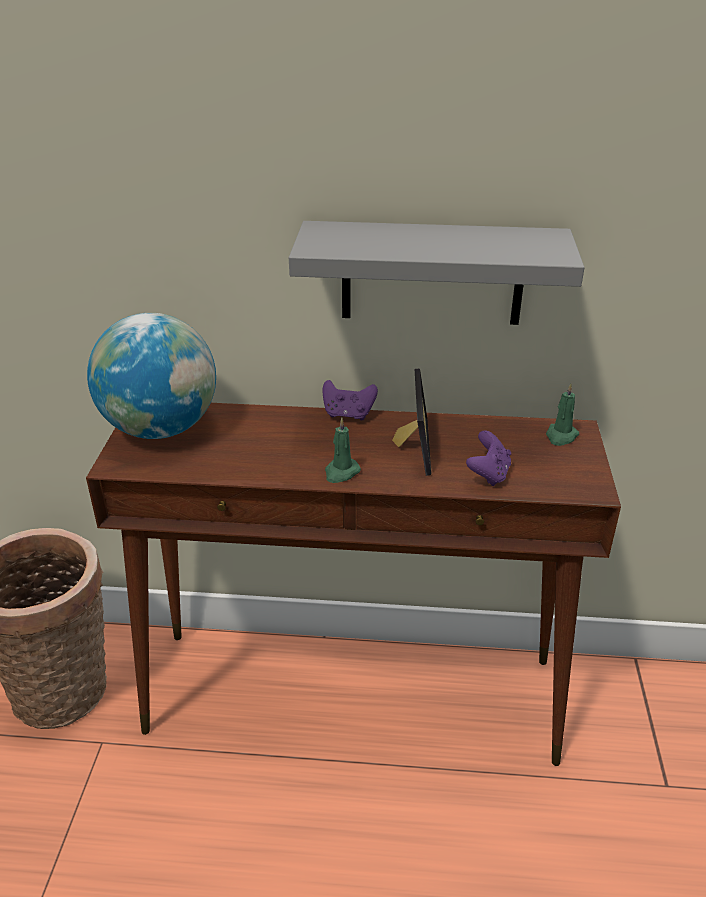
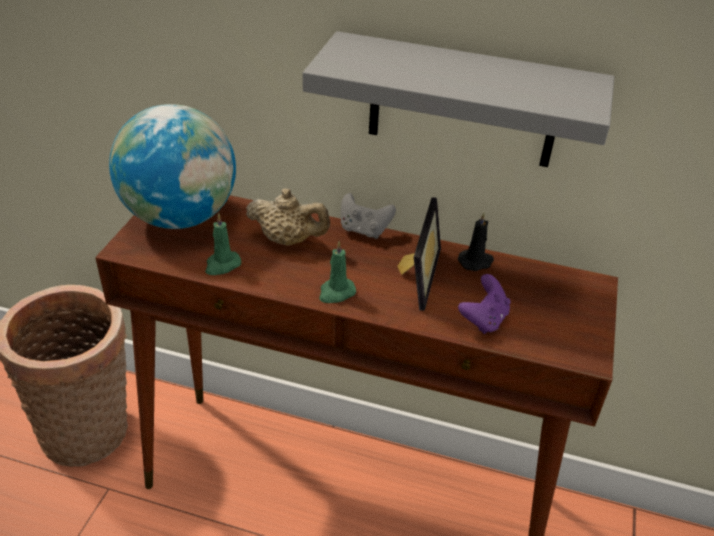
camera: 10 degrees right, 5 degrees up
(278, 434) = (288, 240): none -> beige teapot
(348, 414) = (364, 230): purple game controller -> grey game controller
(464, 426) = (476, 261): none -> black candle
(561, 436) = (574, 289): green candle -> green candle (222, 265)

